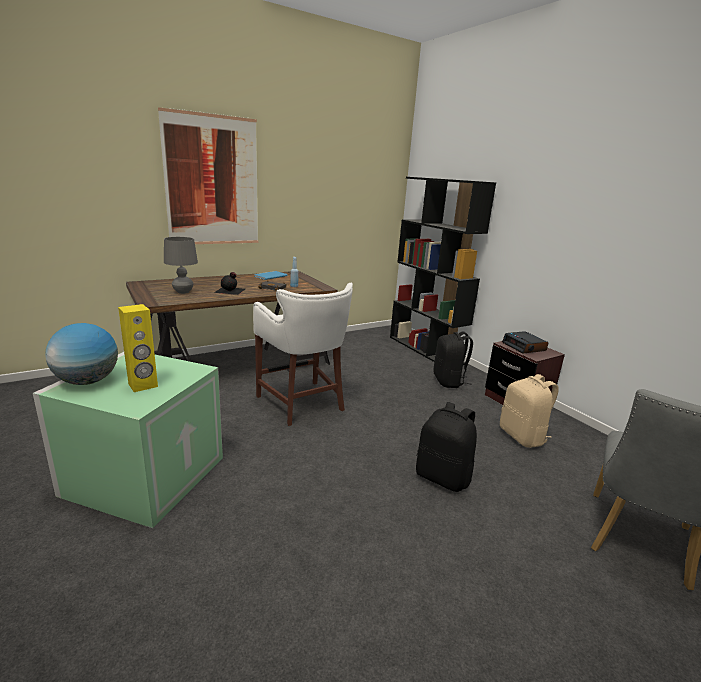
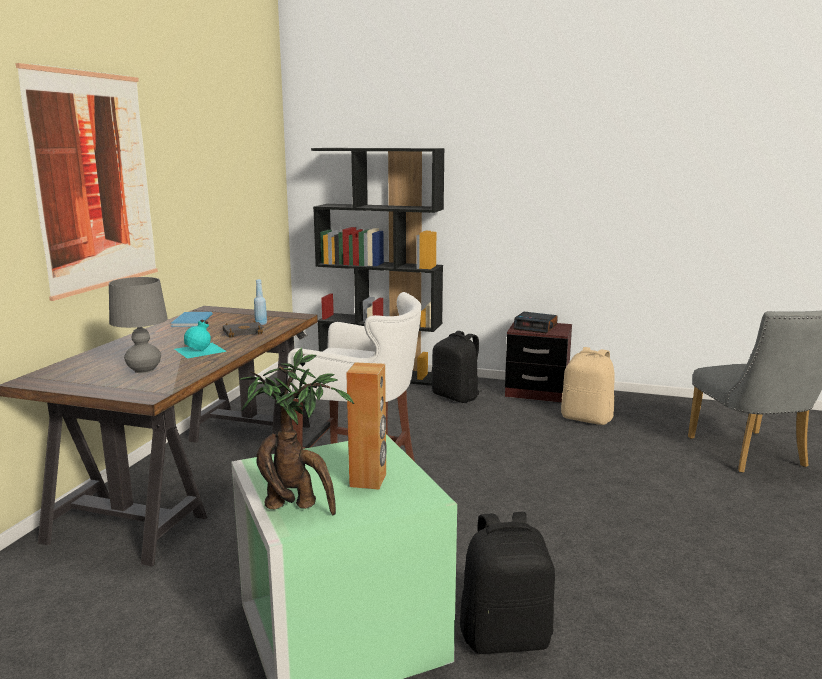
camera: 40 degrees left, 5 degrees down
(87, 381) = (297, 506): globe -> potted plant
(143, 385) = (368, 480): yellow speaker -> brown speaker
(230, 290) = (201, 350): black bottle -> turquoise bottle
(443, 477) = (591, 477): black backpack -> black backpack (506, 636)

